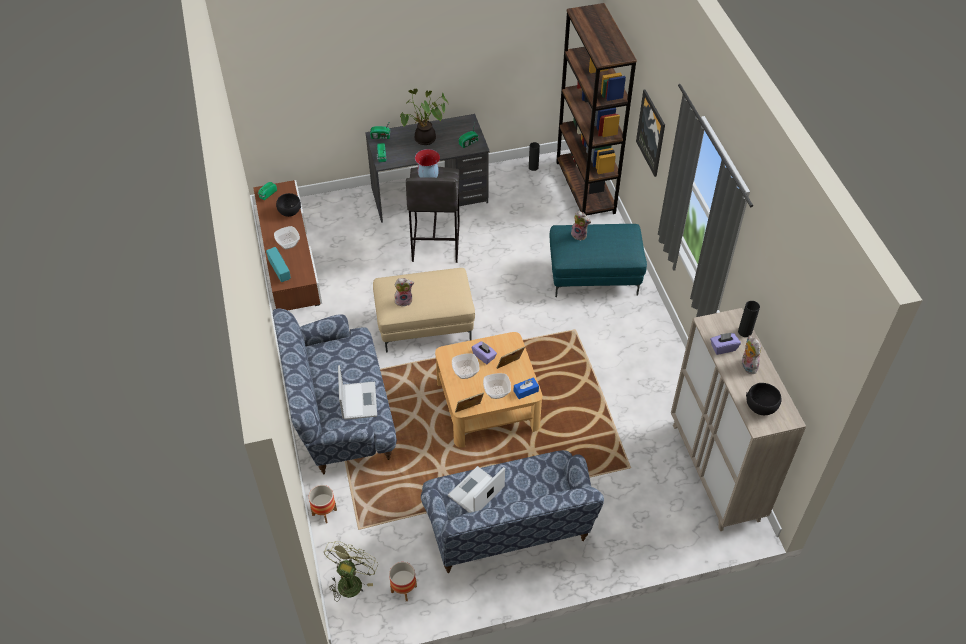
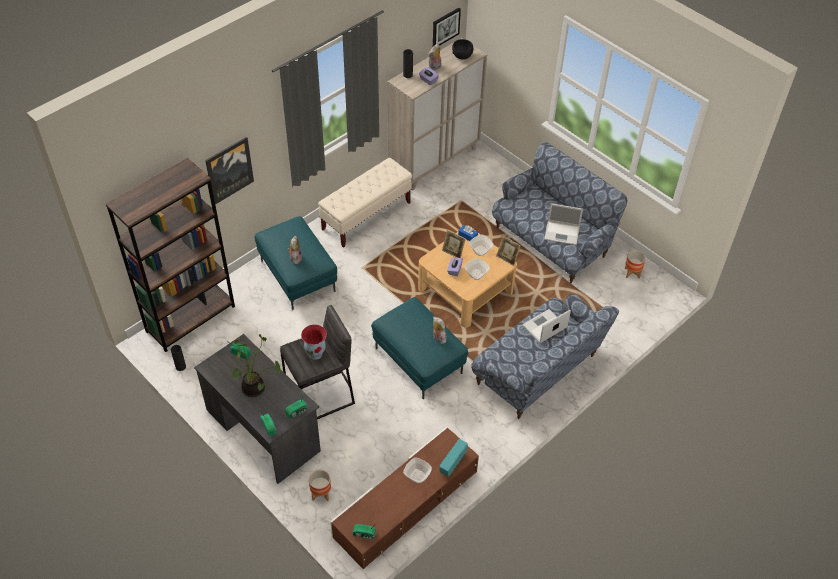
camera: 120 degrees left, 0 degrees up
(289, 212) = (377, 499): black bowl -> none
(324, 512) = (618, 340): planter -> planter (321, 493)
(351, 580) = (649, 301): green fan -> none
(424, 326) = (419, 360): beige ottoman -> turquoise ottoman
(651, 364) = (366, 216): none -> beige bench
(804, 380) = (445, 27): none -> picture

